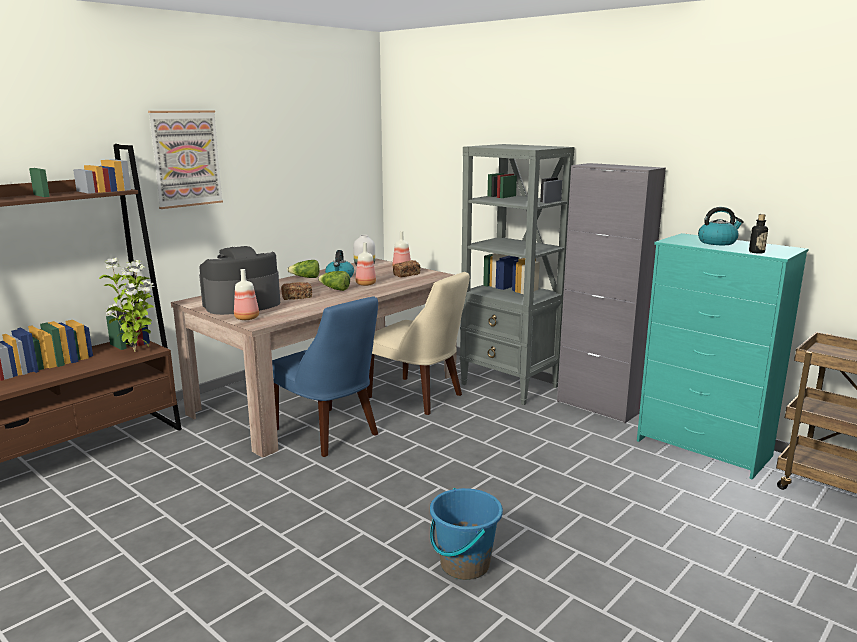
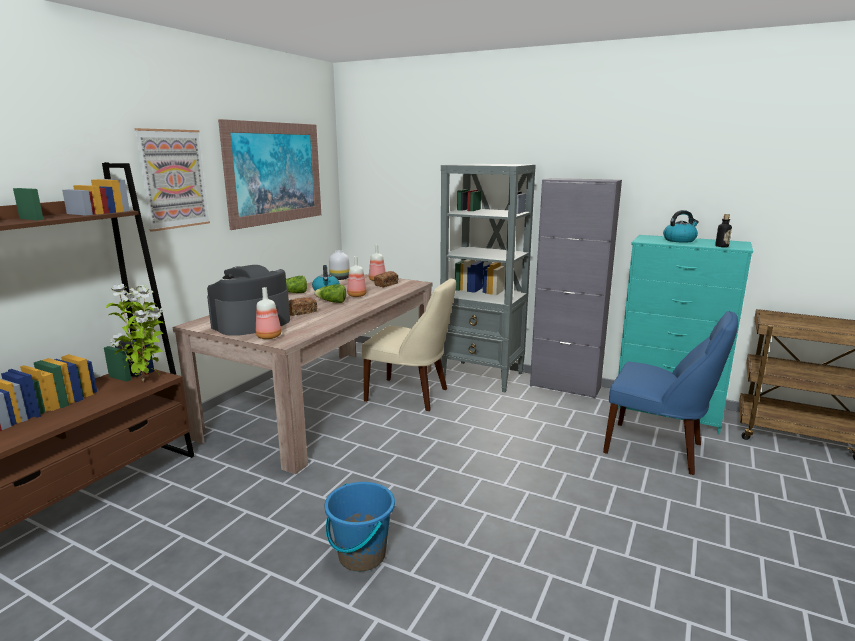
camera: 15 degrees left, 0 degrees up
(301, 151) = (275, 173): none -> picture
(329, 433) = (348, 440): blue chair -> blue chair (658, 449)
(464, 565) = (549, 553): blue bucket -> blue bucket (361, 555)

